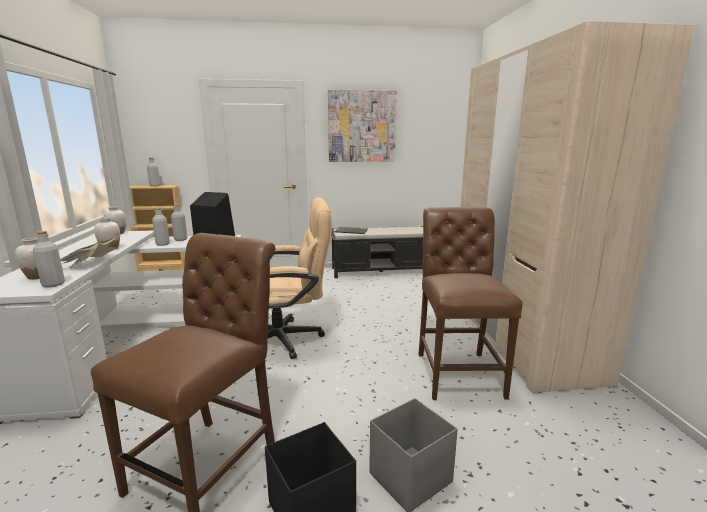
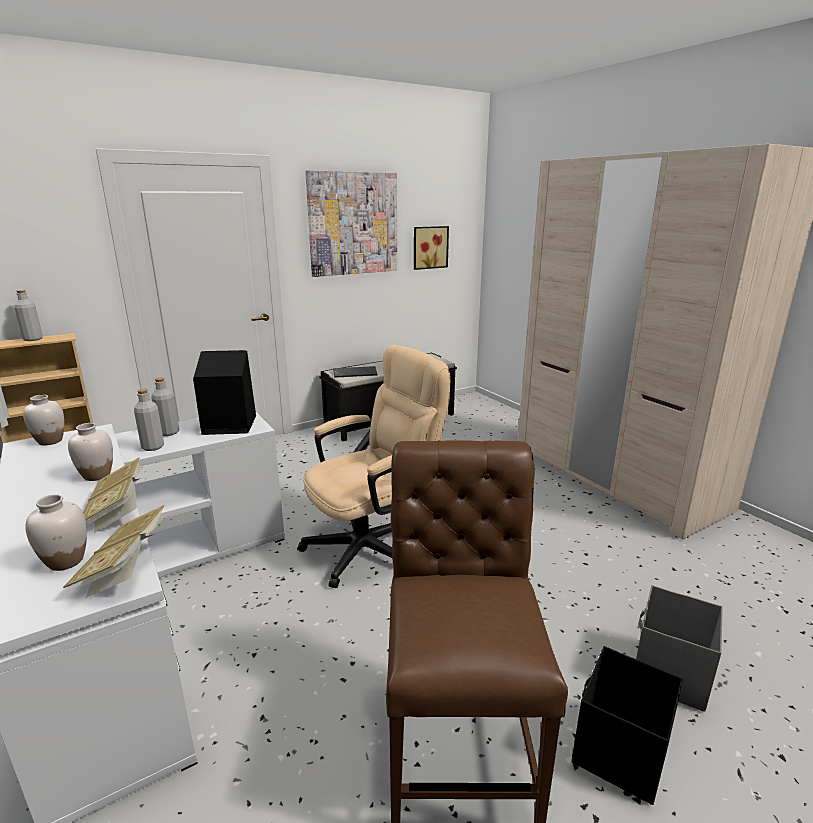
camera: 25 degrees left, 5 degrees up
(53, 284) = (127, 569): grey bottle -> book
(424, 146) = (429, 247): none -> picture
(458, 371) = (598, 535): brown chair -> none

